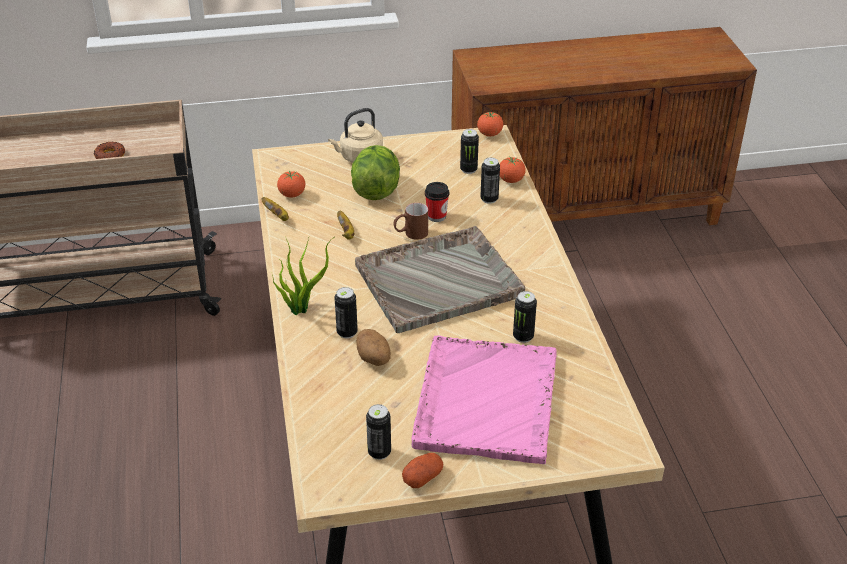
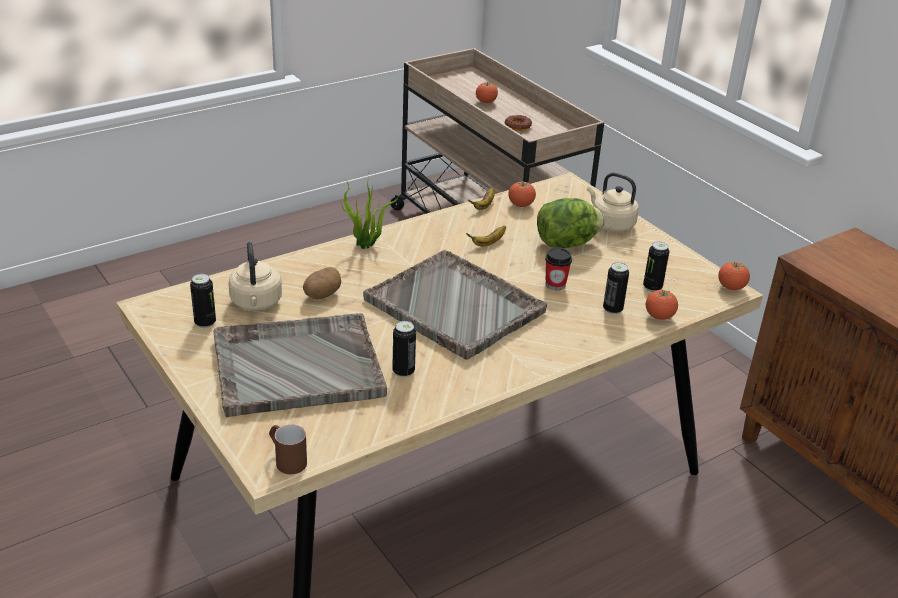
camera: 65 degrees right, 5 degrees down
(36, 159) = (486, 102): none -> tomato
(347, 332) = (349, 274): can -> none
(363, 408) = (256, 303): none -> beige kettle
(410, 234) = (514, 276): brown mug -> brown mug (286, 459)
(422, 477) = (183, 351): potato -> none
(486, 402) = (296, 366): pink tray -> grey tray

